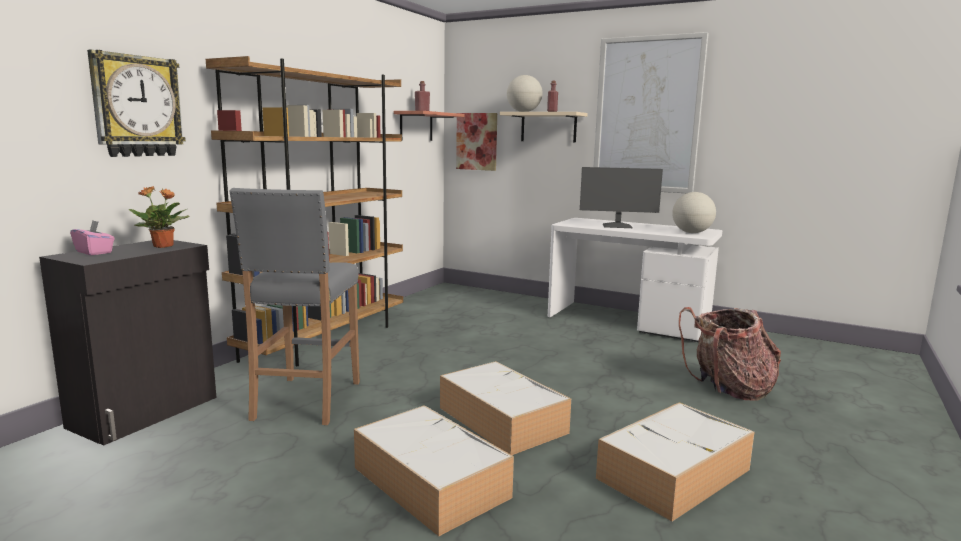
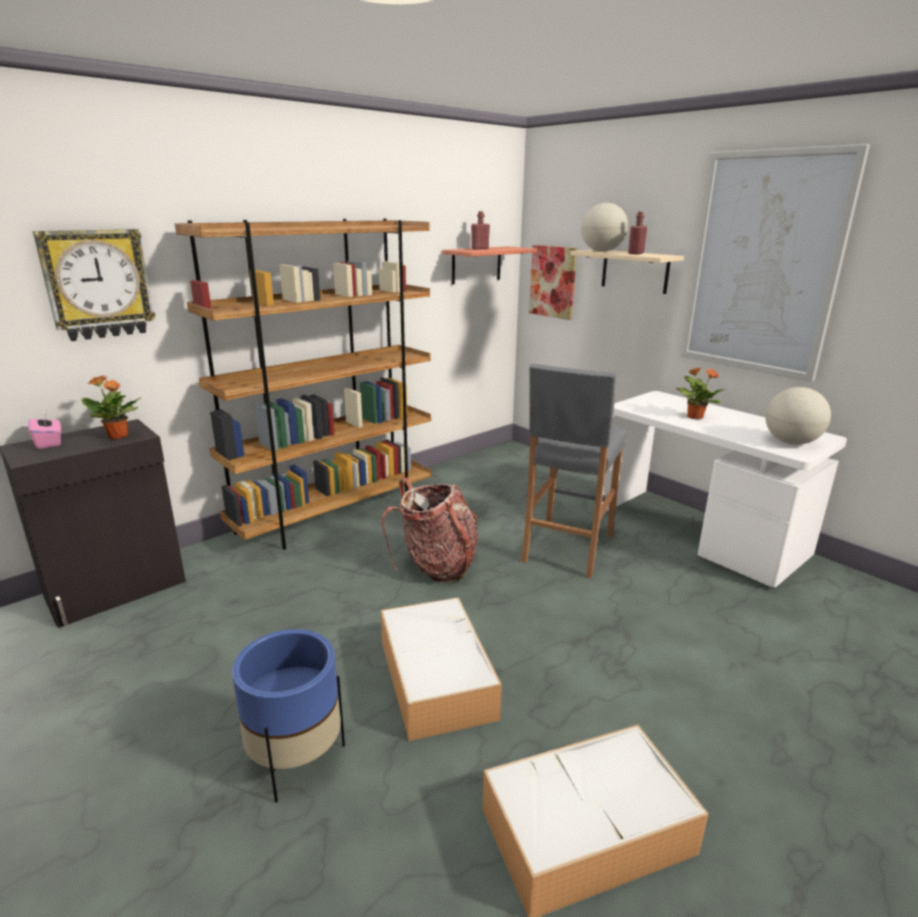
camera: 20 degrees right, 10 degrees up
(306, 401) = (260, 603): grey stool -> grey stool (567, 548)
(428, 481) = (296, 759): storage box -> blue planter
(617, 226) = (694, 416): monitor -> potted plant
(728, 390) = (762, 689): backpack -> backpack (437, 566)

